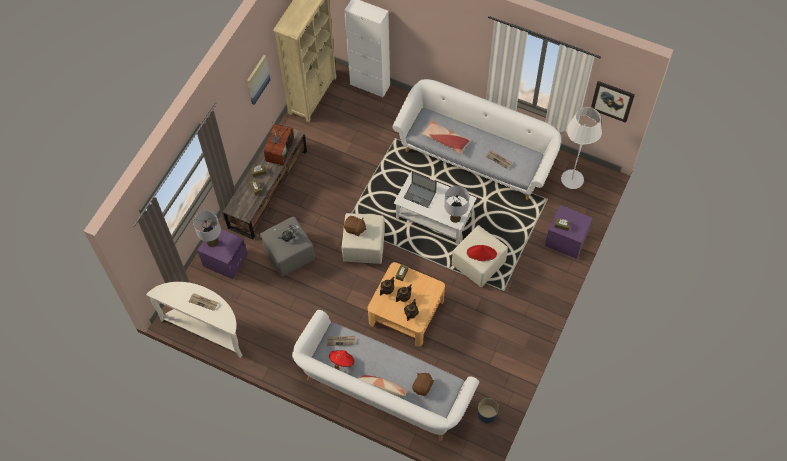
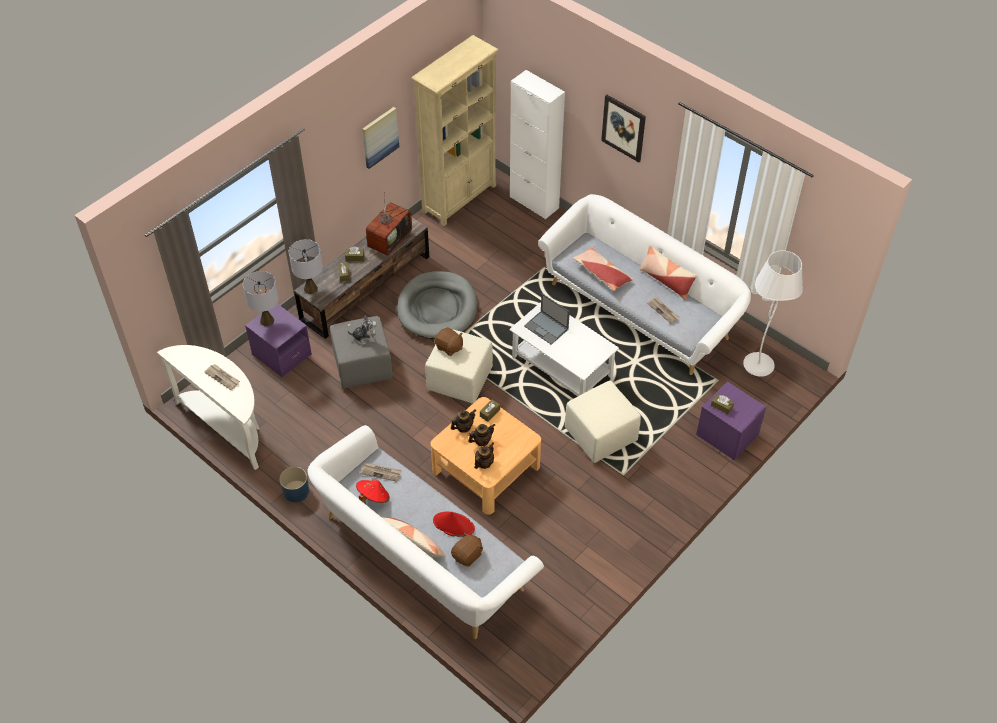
camera: 15 degrees right, 10 degrees down
(328, 192) = (437, 308): none -> grey dog bed
(455, 218) = (582, 364): grey table lamp -> grey table lamp (310, 289)
(481, 253) = (602, 414): red hat -> red hat (453, 525)
(486, 414) = (548, 621): blue planter -> blue planter (296, 491)
(493, 134) = (666, 281): none -> pillow
(612, 101) = (824, 253): picture -> picture (623, 128)

